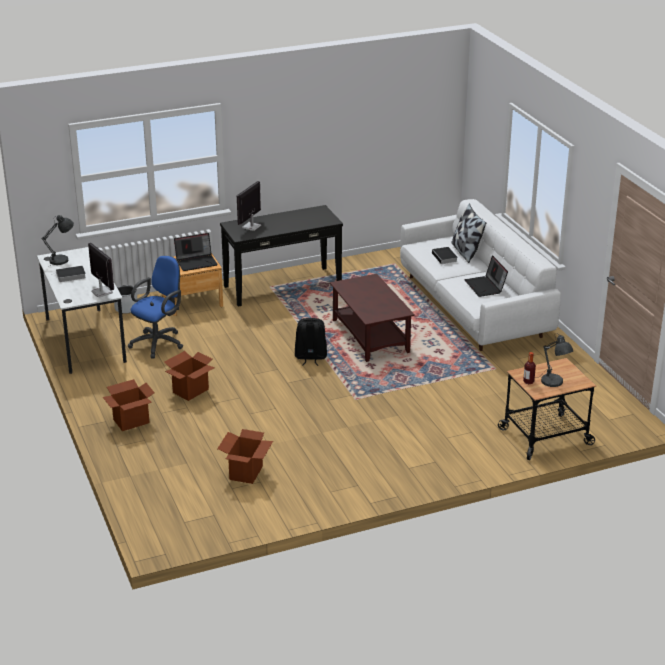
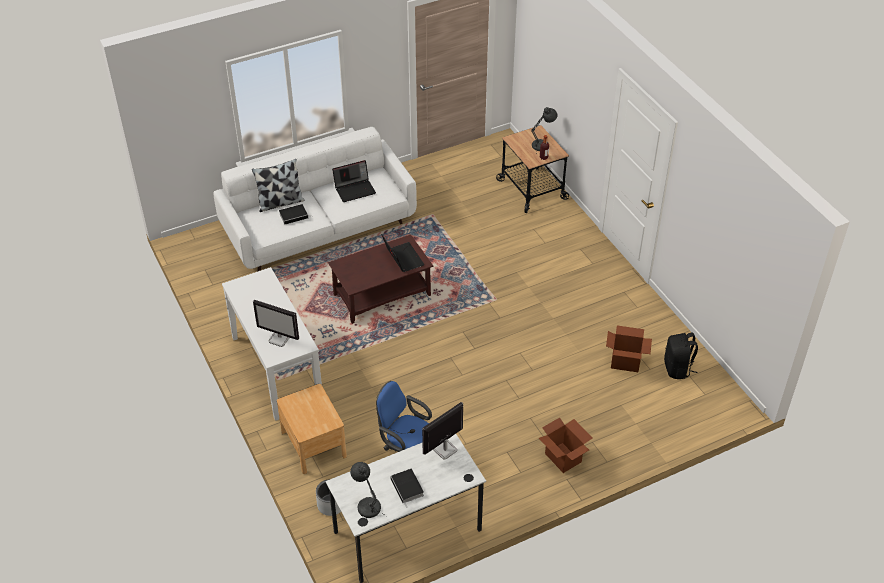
camera: 95 degrees left, 15 degrees up
(190, 391) = (500, 419): cardboard box -> none
(196, 262) = (307, 406): laptop -> laptop (402, 258)
(282, 286) = (276, 369): black console table -> white console table
(310, 357) = (425, 335): black backpack -> black backpack (677, 369)

